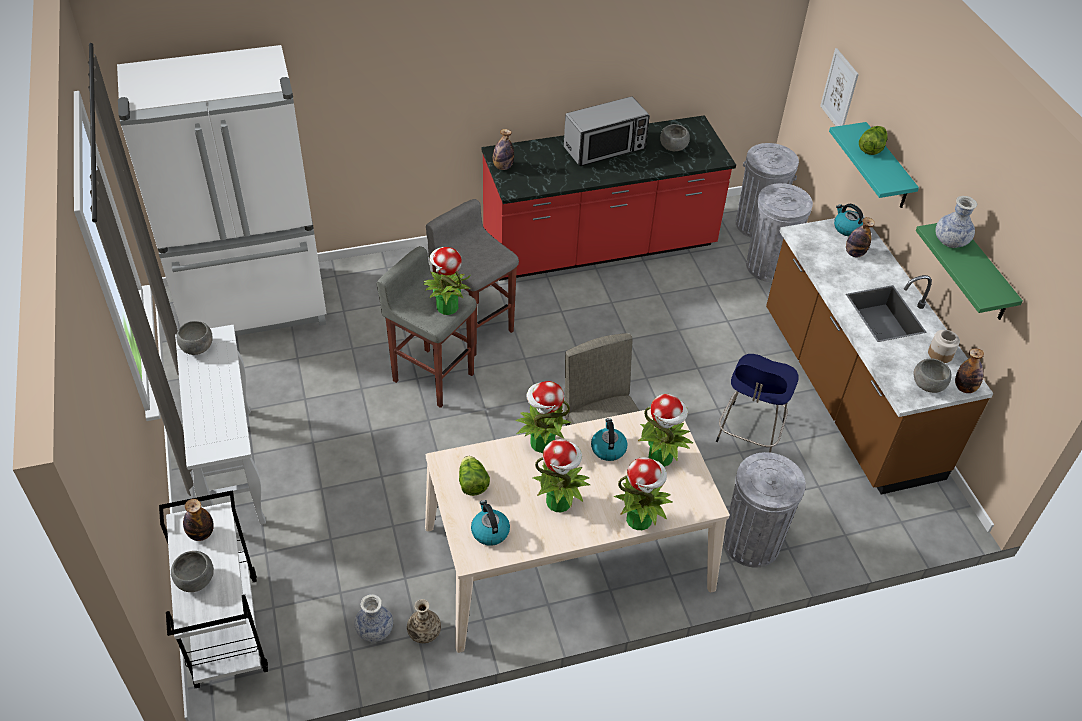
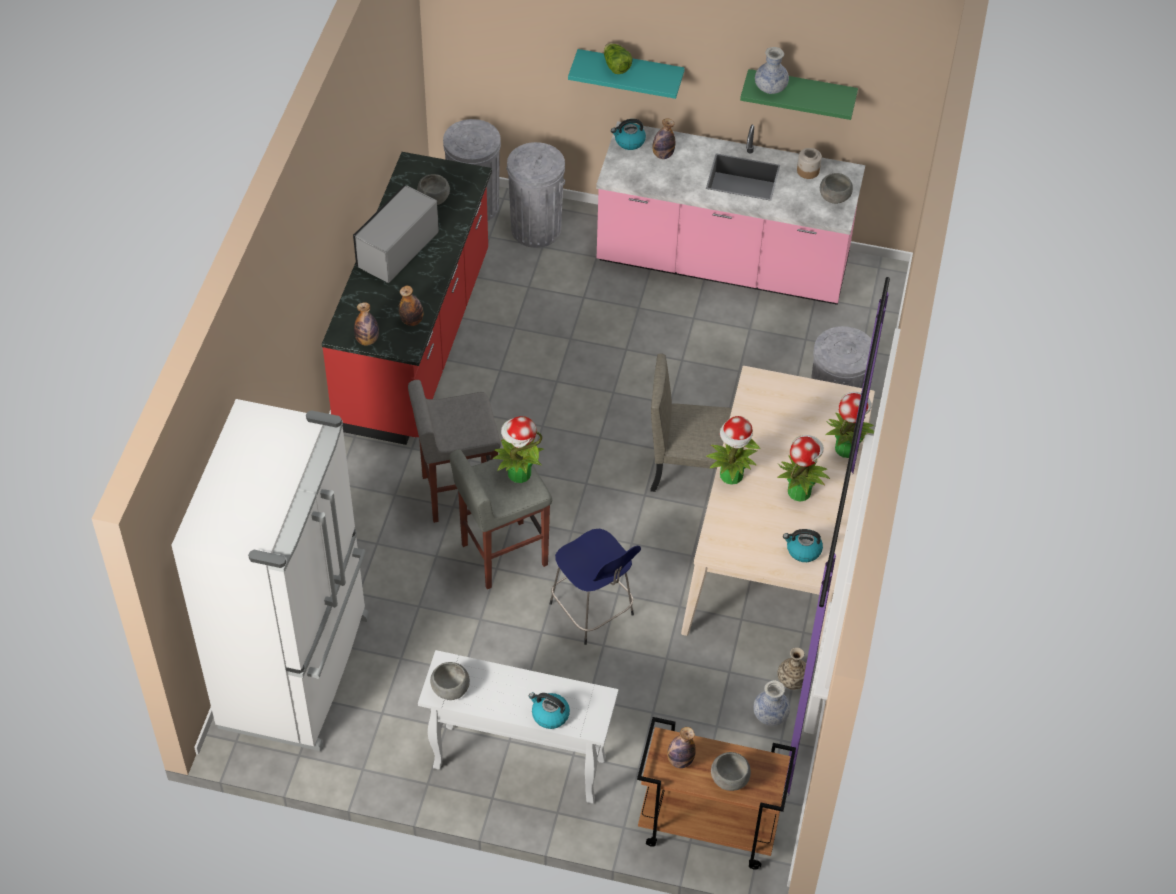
camera: 60 degrees left, 5 degrees up
(226, 629) = (707, 828): white cart -> brown cart
(472, 484) = (746, 541): lettuce -> none
(605, 148) = (397, 249): microwave -> microwave turned 150 degrees counterclockwise
(608, 448) = (763, 434): kettle -> kettle (549, 715)
(661, 457) = (793, 403): potted plant -> none
(749, 433) = (723, 354): blue stool -> blue stool (593, 611)
(839, 90) = (519, 40): picture -> none
(847, 393) = (722, 263): brown counter -> pink counter
(964, 388) = (850, 178): bottle -> bottle (412, 321)

